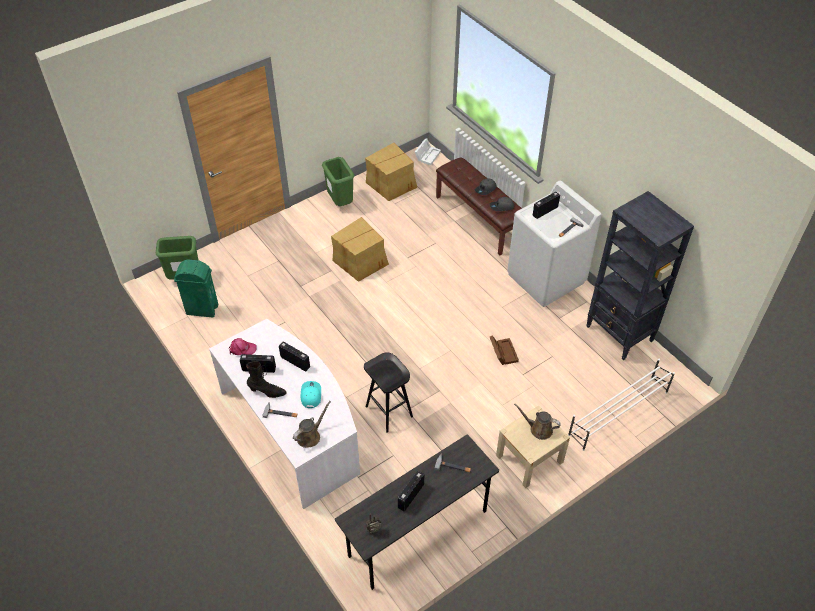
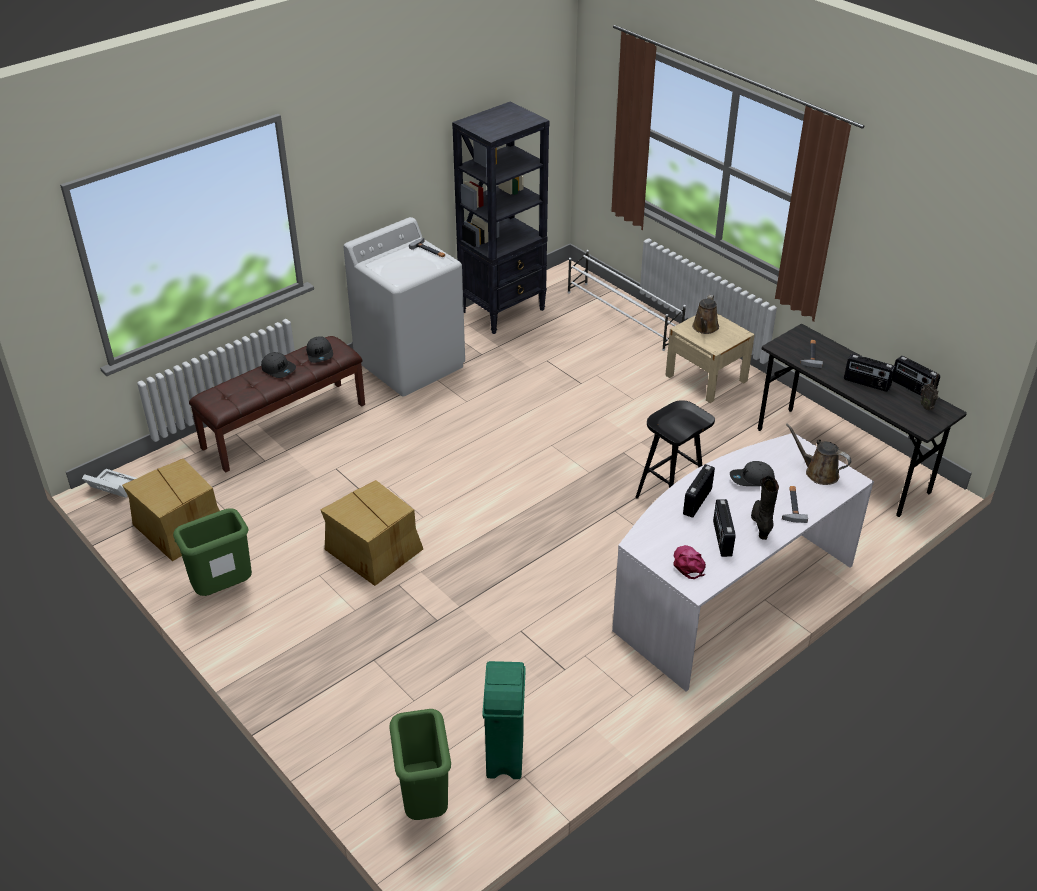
camera: 95 degrees left, 10 degrees down
(310, 395) = (751, 479): turquoise cap -> grey cap
(502, 352) = (547, 399): brown storage box -> none
(545, 211) = (393, 267): radio -> radio (912, 388)

